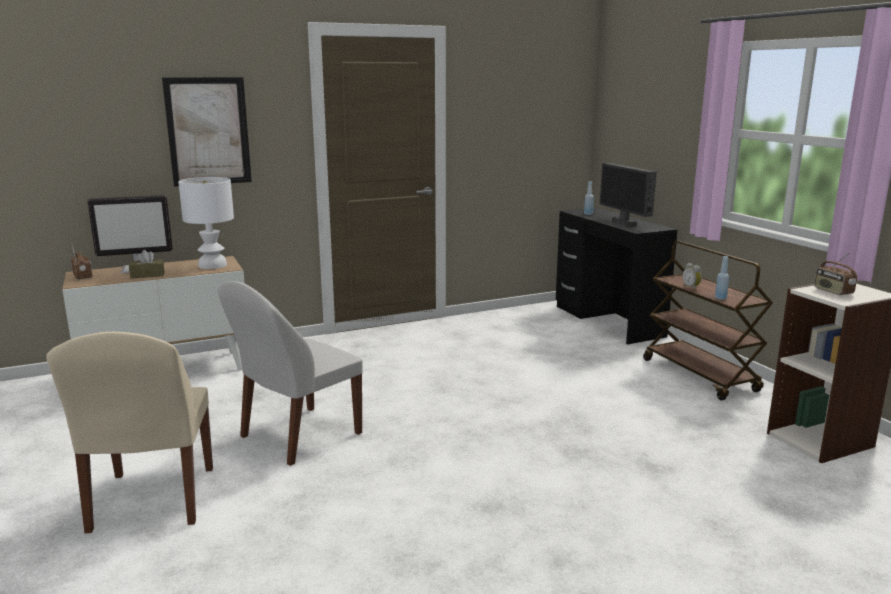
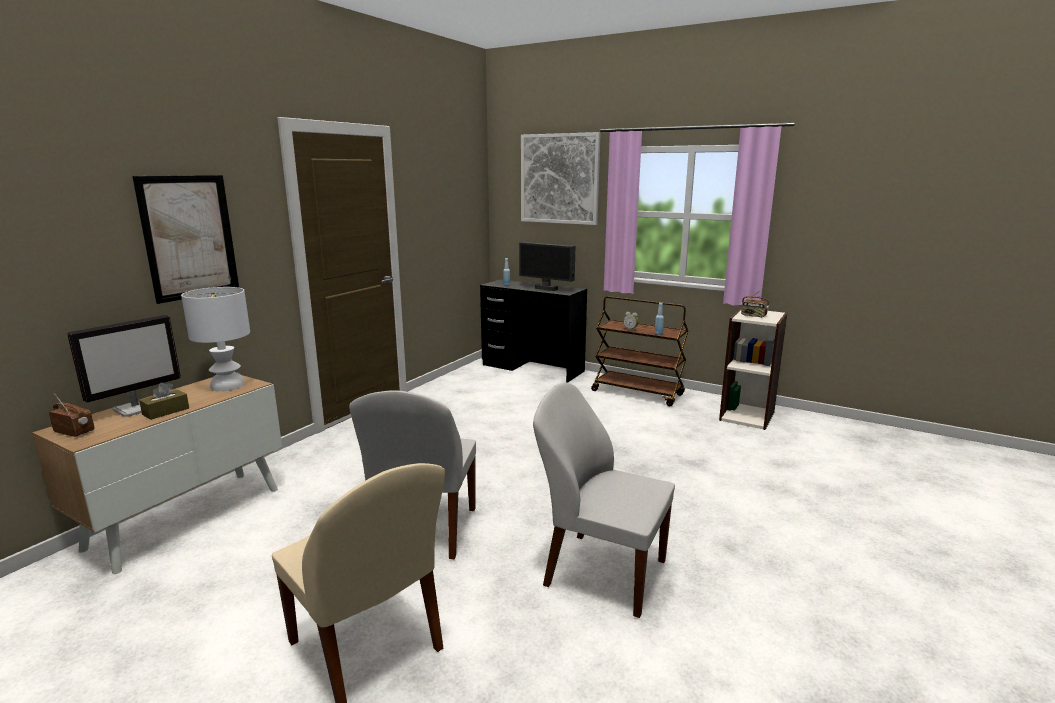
camera: 35 degrees left, 0 degrees up
(393, 526) = (602, 571): none -> white chair
(663, 85) = (559, 179): none -> picture

